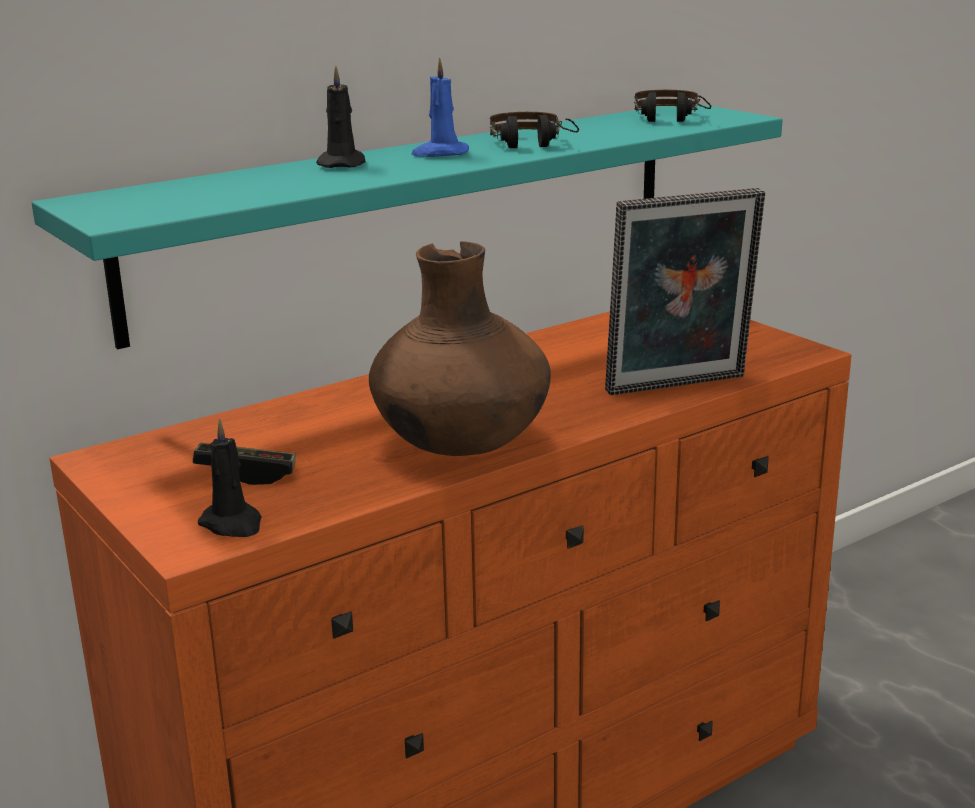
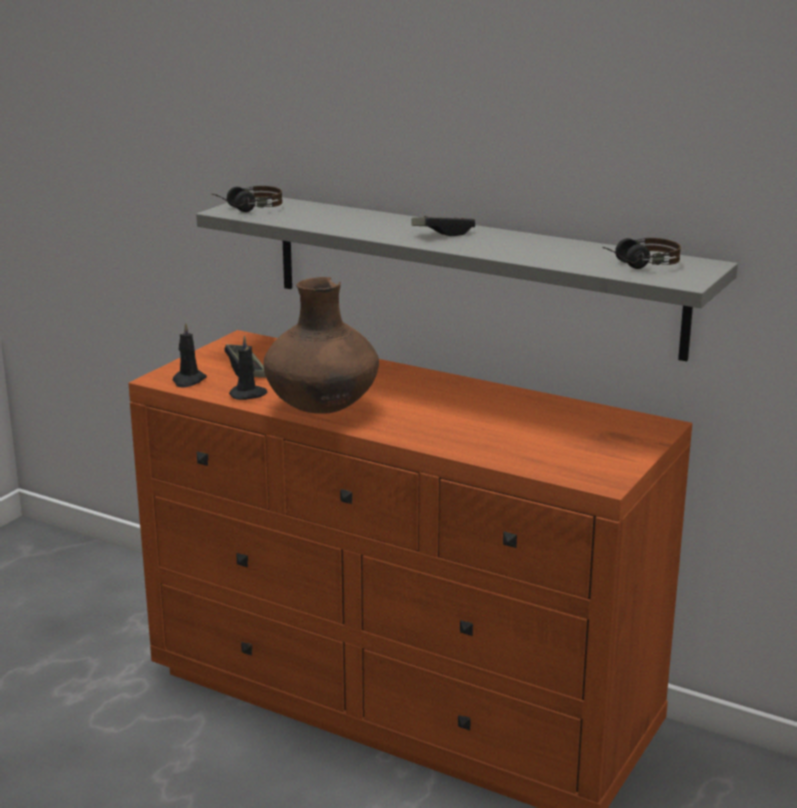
camera: 65 degrees right, 0 degrees up
(342, 164) = (391, 221): black candle -> black candle (248, 395)
(415, 213) = (472, 273): turquoise shelf -> grey shelf
(440, 154) = (443, 233): blue candle -> game controller
(533, 146) = (491, 247): headphones -> headphones (244, 210)
(679, 387) = (479, 450): picture frame -> none

